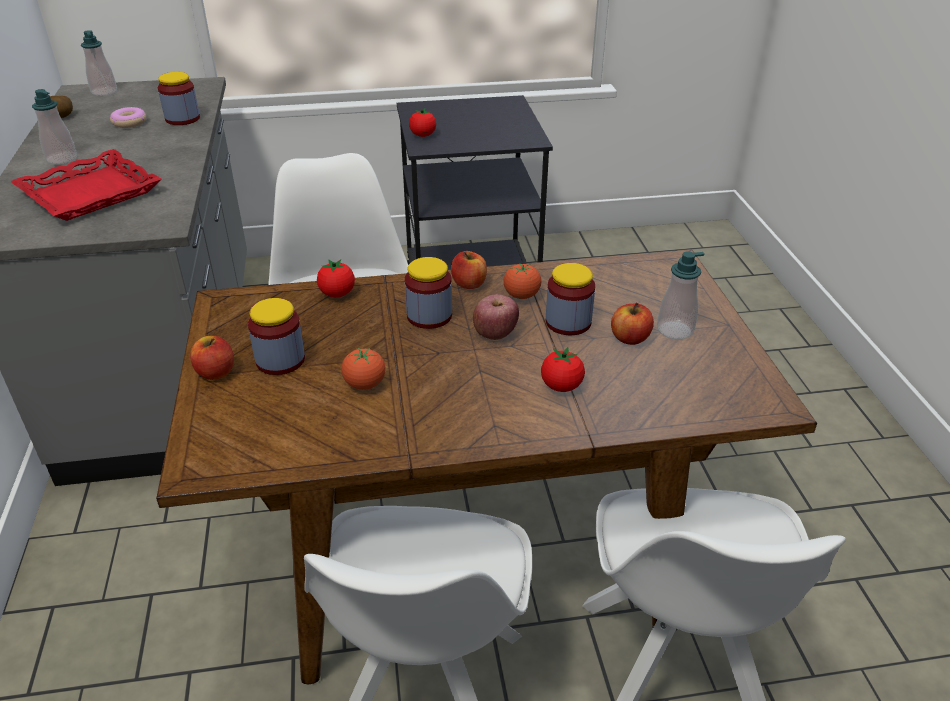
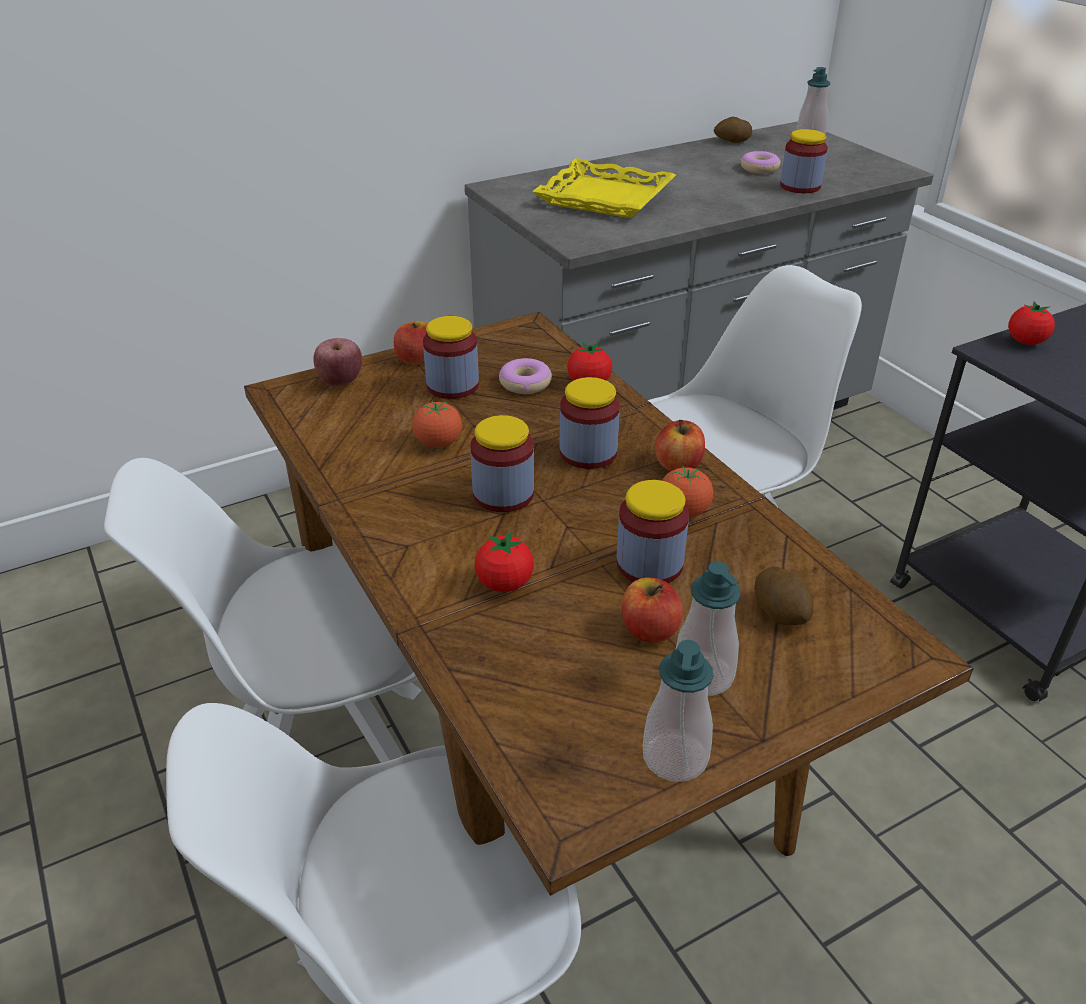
camera: 70 degrees right, 0 degrees up
(62, 159) = (654, 168): soap dispenser -> soap dispenser (675, 757)
(90, 194) = (604, 198): red tray -> yellow tray
(310, 322) = (525, 383): none -> donut
(456, 365) = (503, 494): none -> jar
(495, 333) = (584, 508): apple -> apple (340, 381)
(631, 289) = (781, 612): none -> potato

